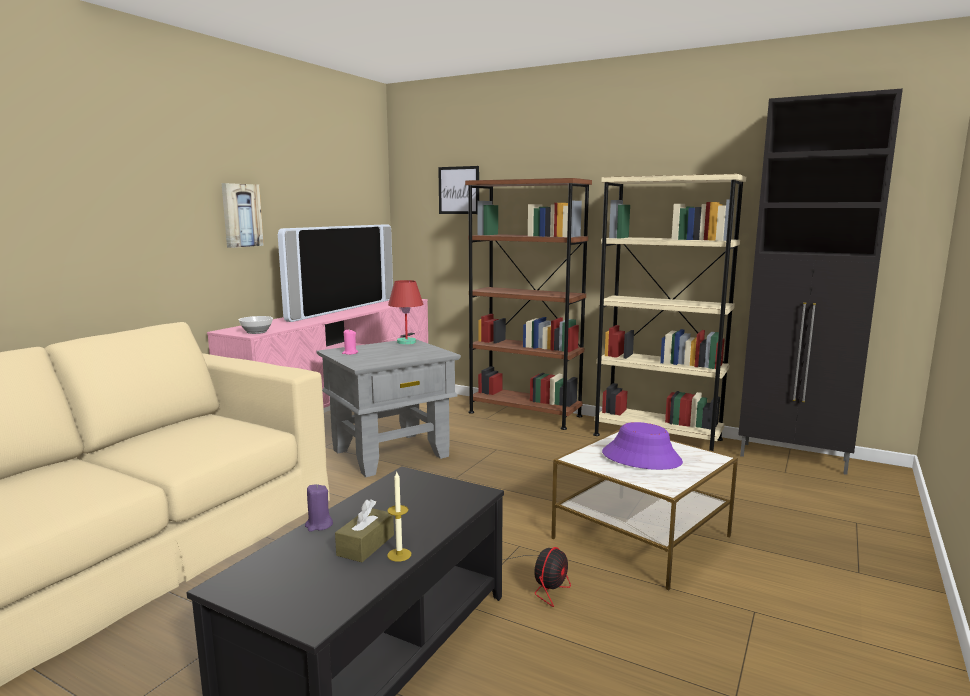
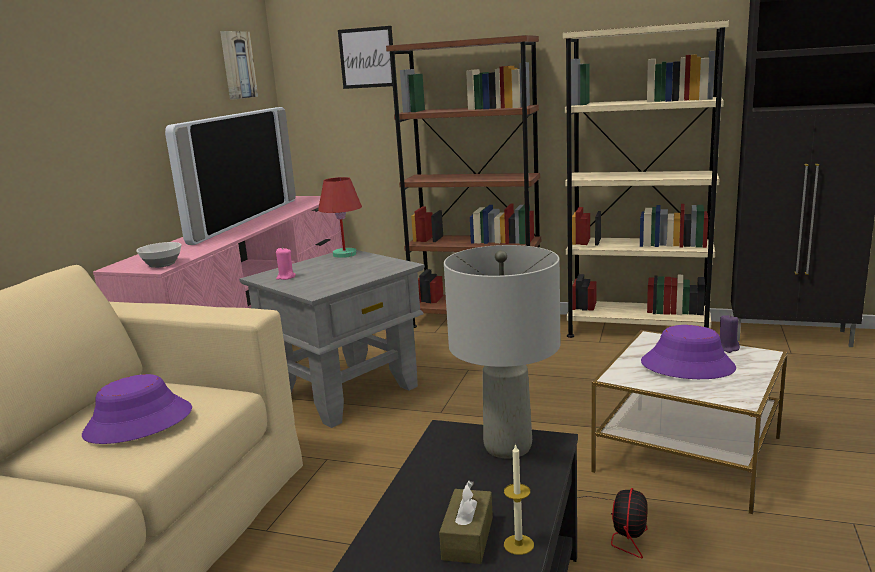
camera: 10 degrees left, 5 degrees up
(193, 440) = (138, 423): none -> purple hat
(241, 215) = (112, 112): picture -> picture (237, 65)
(318, 525) = (388, 520): purple candle -> purple candle (727, 348)
(443, 491) = (507, 446): none -> grey table lamp

